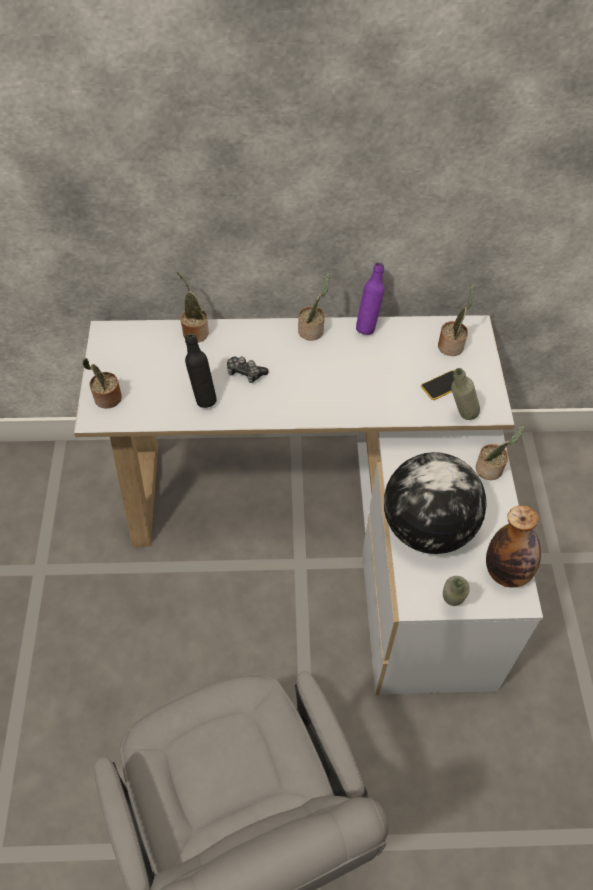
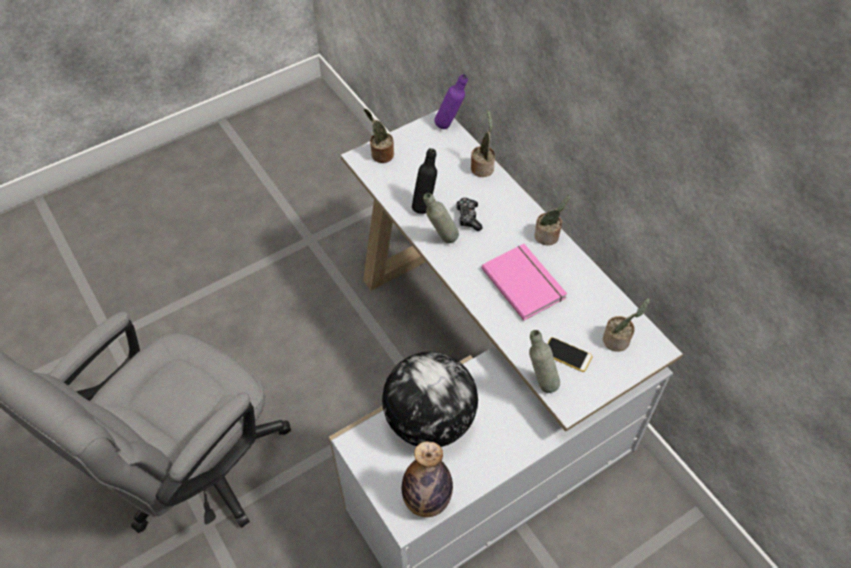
camera: 60 degrees right, 0 degrees up
(349, 372) = (525, 282): none -> pink book
(368, 326) = (586, 270): purple bottle -> purple bottle (450, 125)
(449, 607) = (366, 470): grey bottle -> grey bottle (441, 239)
(491, 469) = (526, 443): potted plant -> none

